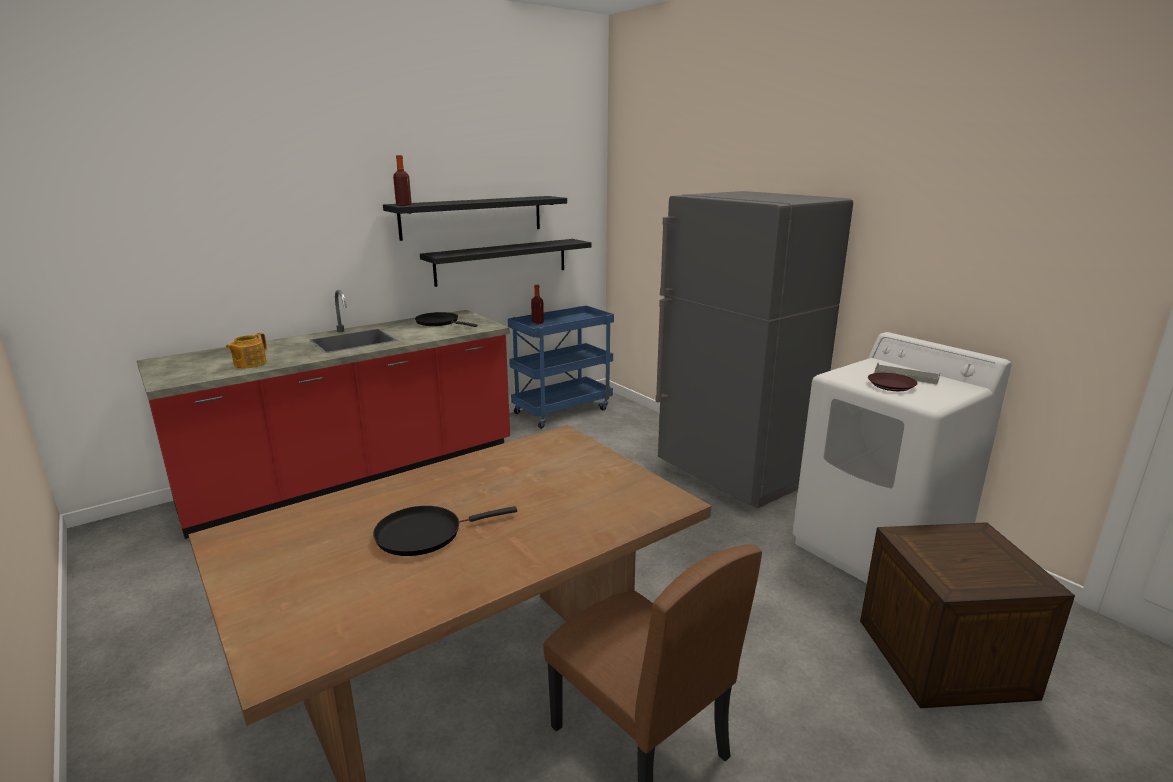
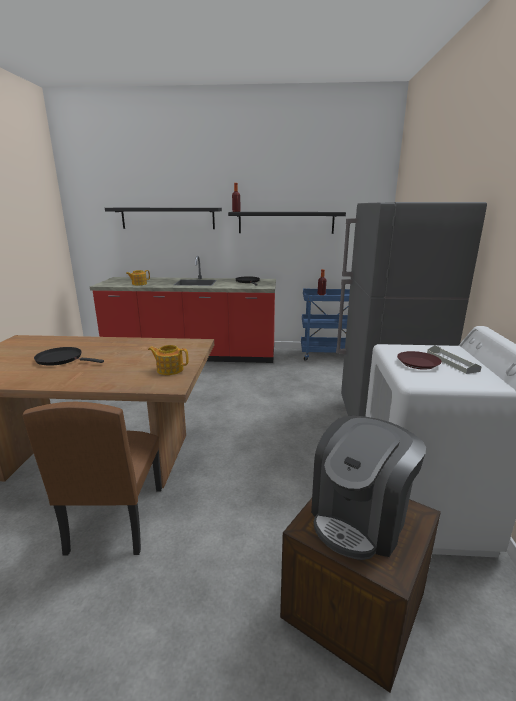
camera: 40 degrees right, 0 degrees up
(502, 261) = (304, 252): black shelf -> black shelf (168, 218)
(620, 484) = (169, 369): none -> teapot
(961, 557) = (360, 518): none -> coffee machine

